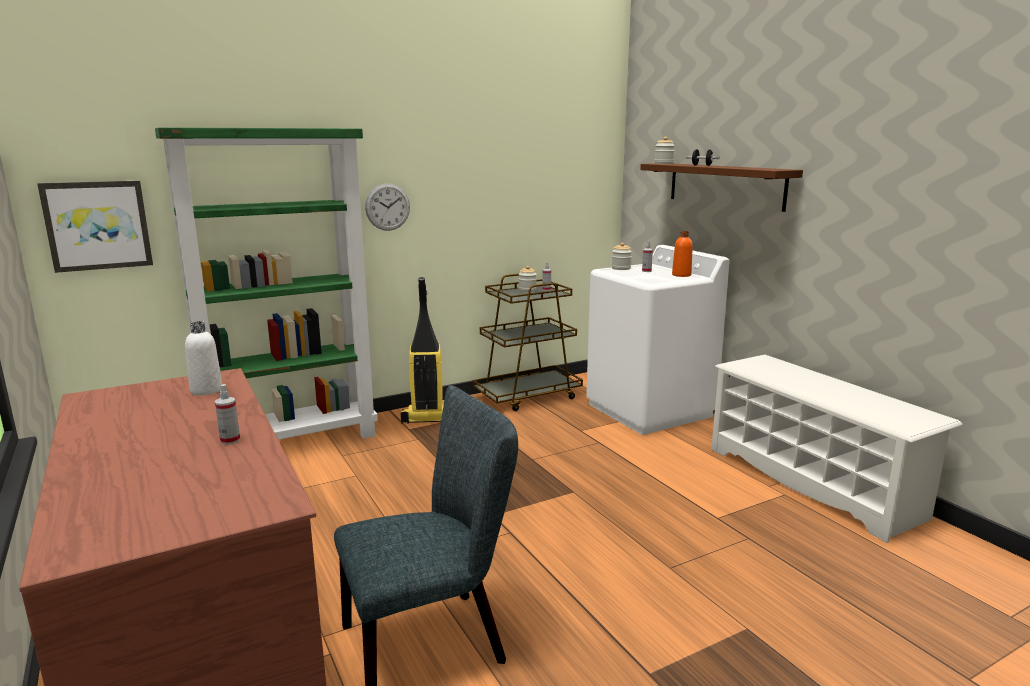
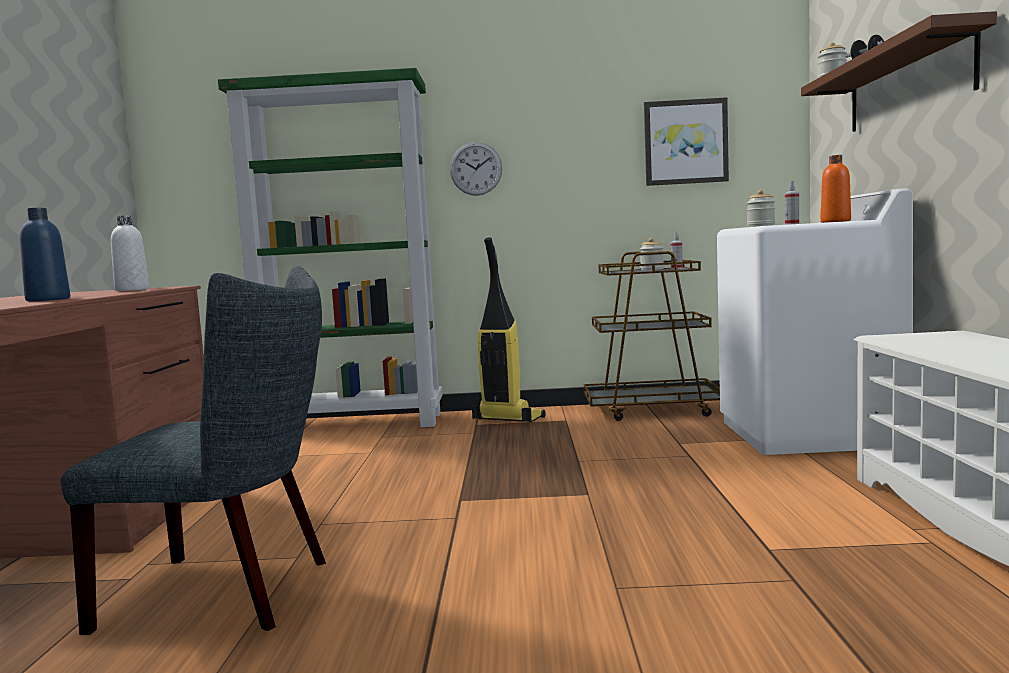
camera: 30 degrees right, 10 degrees down
(98, 225) = (195, 188): picture -> picture (685, 142)
(230, 440) = (48, 299): spray bottle -> blue bottle

